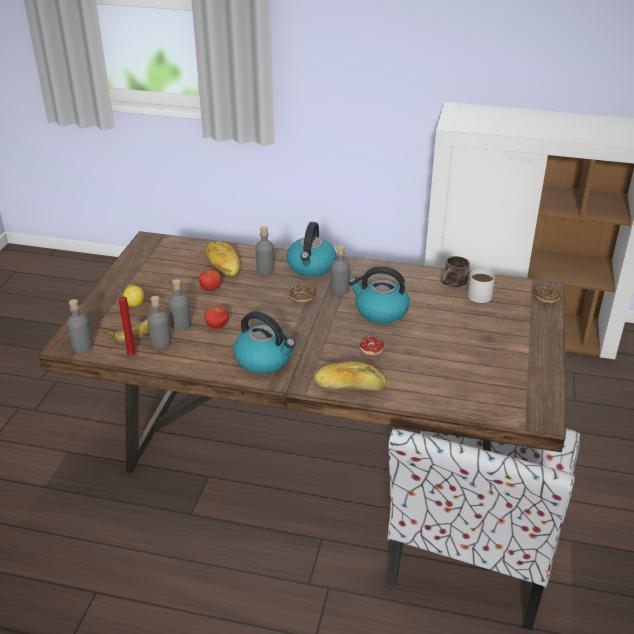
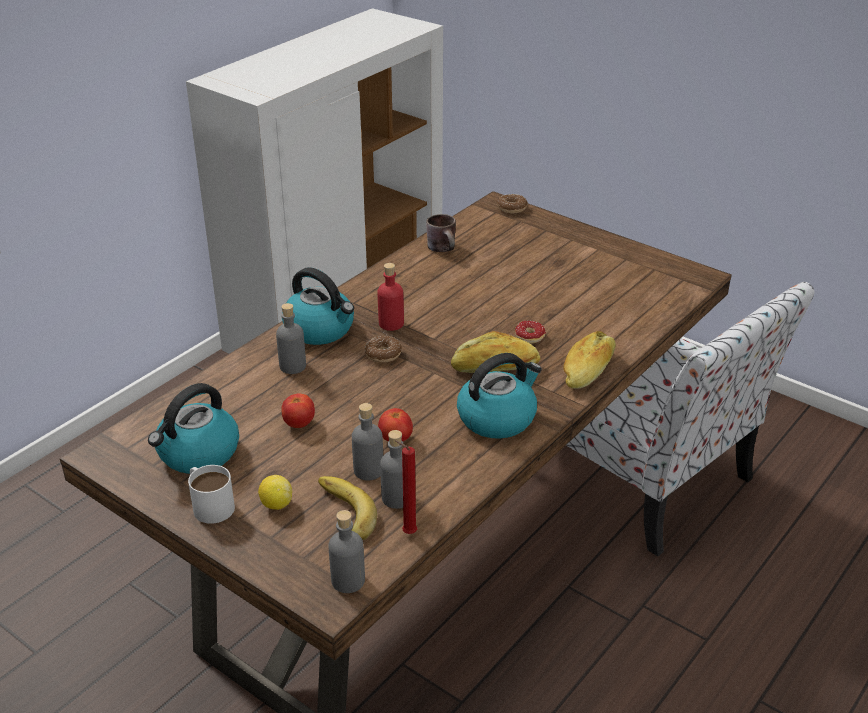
camera: 65 degrees left, 0 degrees up
(222, 266) = (249, 400): bread -> bread (495, 368)
(339, 290) = (391, 323): grey bottle -> red bottle
(380, 311) = (459, 309): kettle -> kettle (198, 454)
(481, 293) = (474, 239): white mug -> white mug (209, 504)

